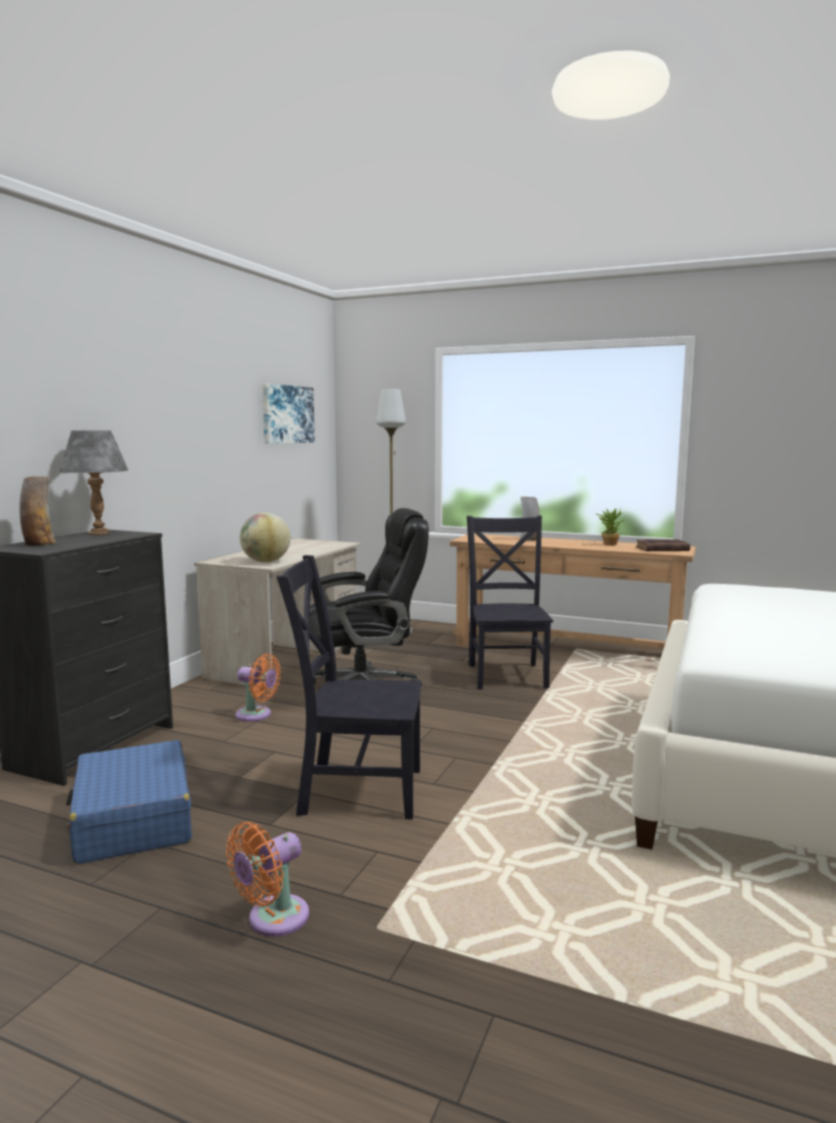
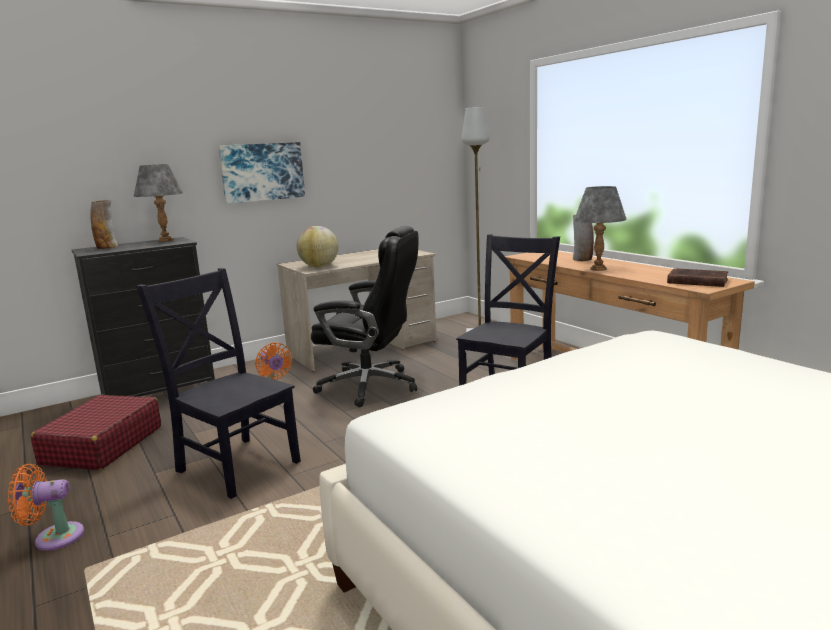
camera: 35 degrees right, 5 degrees up
(133, 819) = (102, 445): blue suitcase -> red suitcase
(287, 414) = (393, 137): picture -> picture (262, 172)
(565, 545) = (598, 269): none -> grey table lamp
(609, 544) = (651, 271): potted plant -> none

